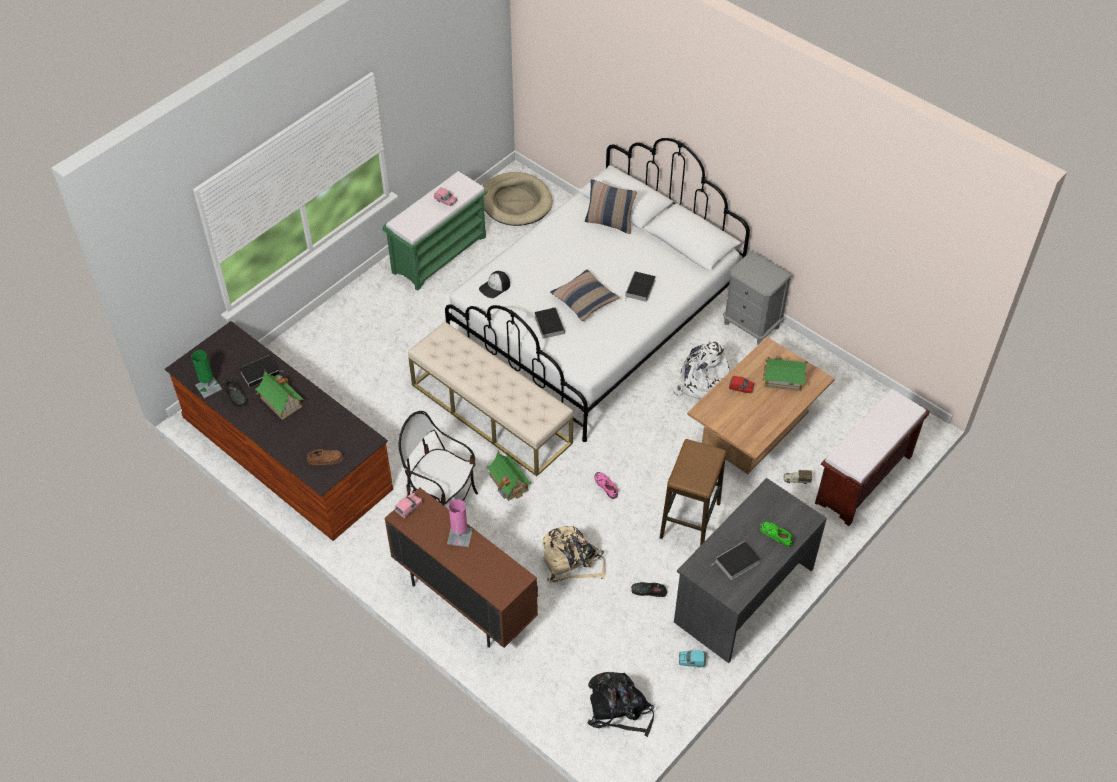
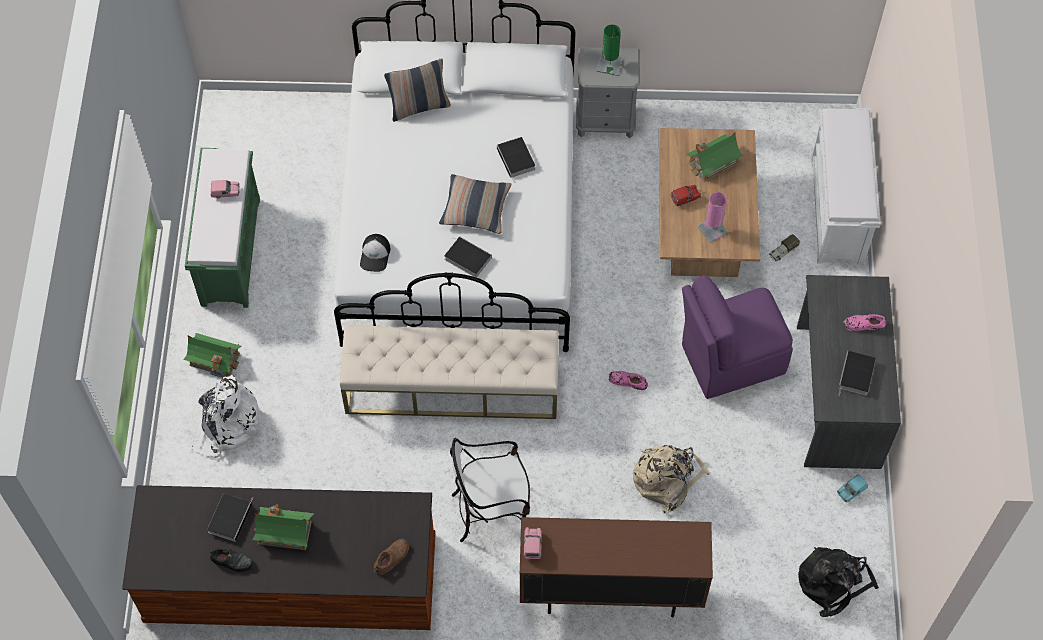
camera: 40 degrees left, 10 degrees up
(208, 387) = (193, 573): green table lamp -> green table lamp (609, 65)
(460, 536) = (606, 536): pink table lamp -> pink table lamp (712, 229)
(509, 483) = (537, 444): toy house -> toy house (215, 359)
(516, 202) = (252, 138): beige dog bed -> none
(648, 591) = (757, 455): black shoe -> none
(690, 520) = (730, 359): stool -> purple chair
(699, 383) = (613, 215): white backpack -> white backpack (227, 426)
(775, 535) = (864, 324): green shoe -> pink shoe
(863, 480) = (837, 211): brown bench -> white bench

